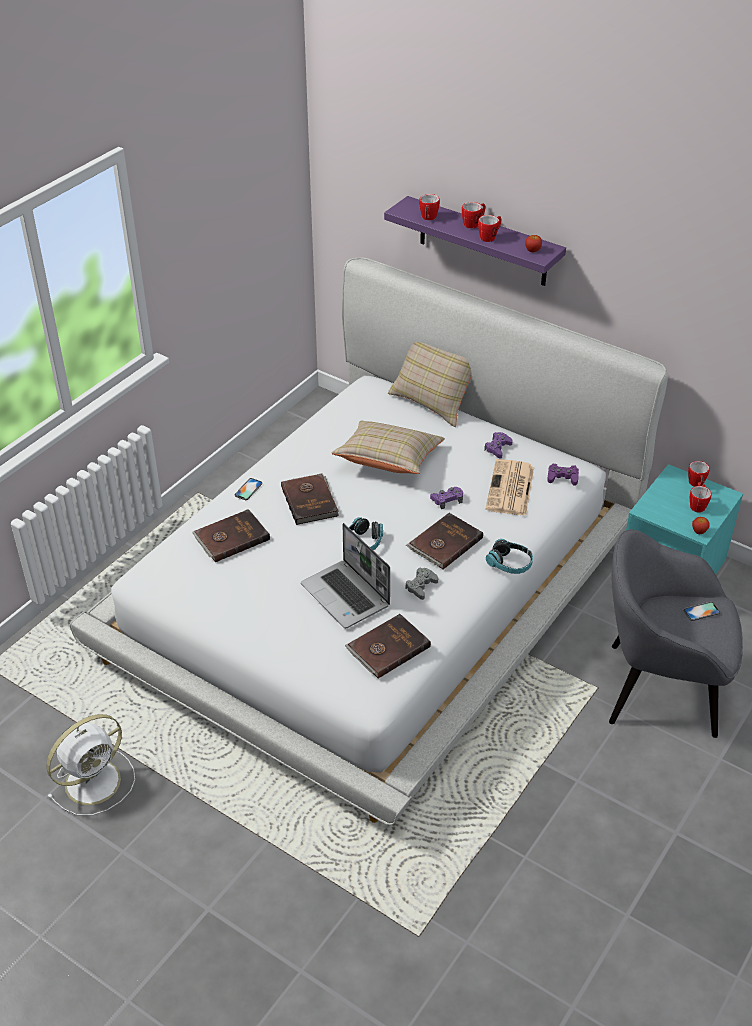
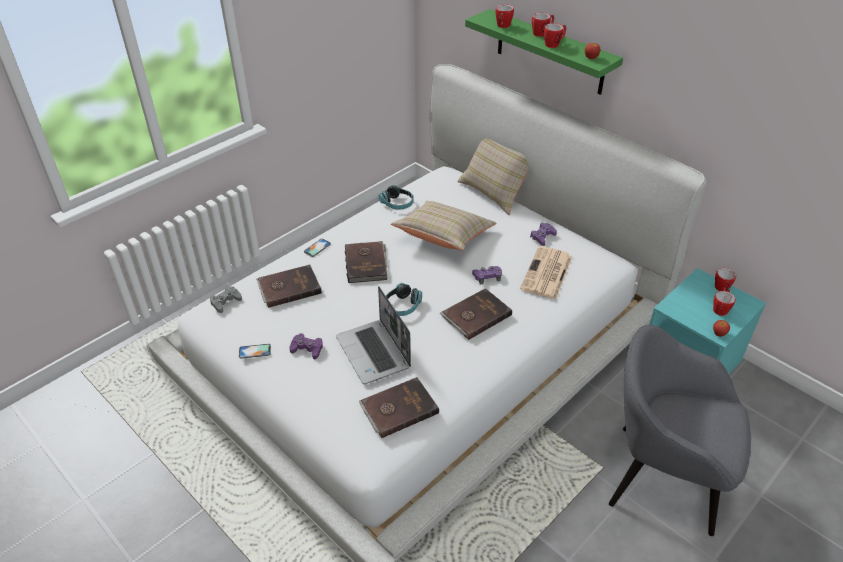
camera: 10 degrees right, 0 degrees up
(95, 780) = (131, 489): white fan -> none
(421, 586) = (444, 353): grey game controller -> grey game controller (225, 302)
(483, 242) = (550, 52): purple shelf -> green shelf
(510, 563) = (532, 342): headphones -> headphones (397, 203)
(562, 477) = (596, 269): purple game controller -> purple game controller (307, 349)
(701, 611) = (712, 413): phone -> phone (255, 351)

